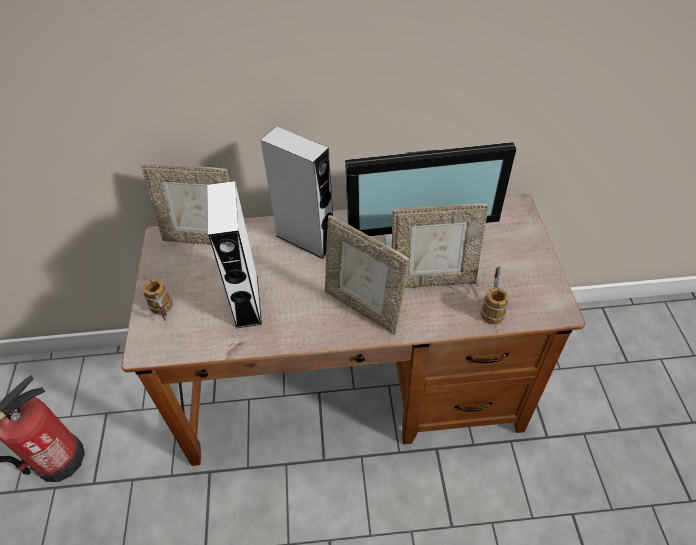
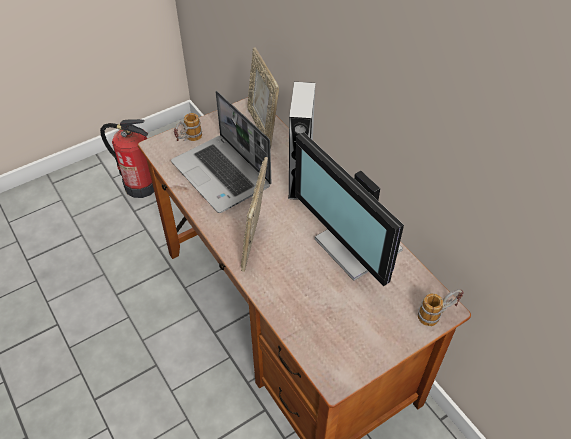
camera: 60 degrees right, 0 degrees up
(246, 301) = (223, 175): white speaker -> laptop
(432, 280) = (311, 276): picture frame -> none
(492, 306) = (309, 327): mug -> mug (437, 314)

